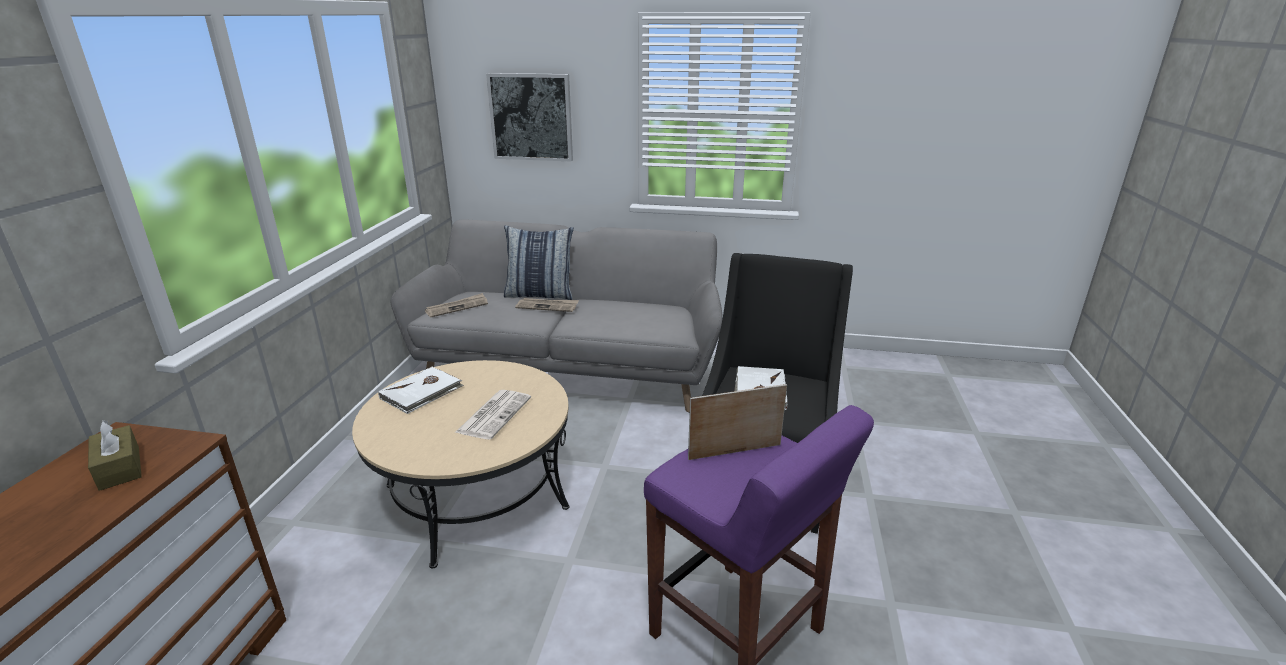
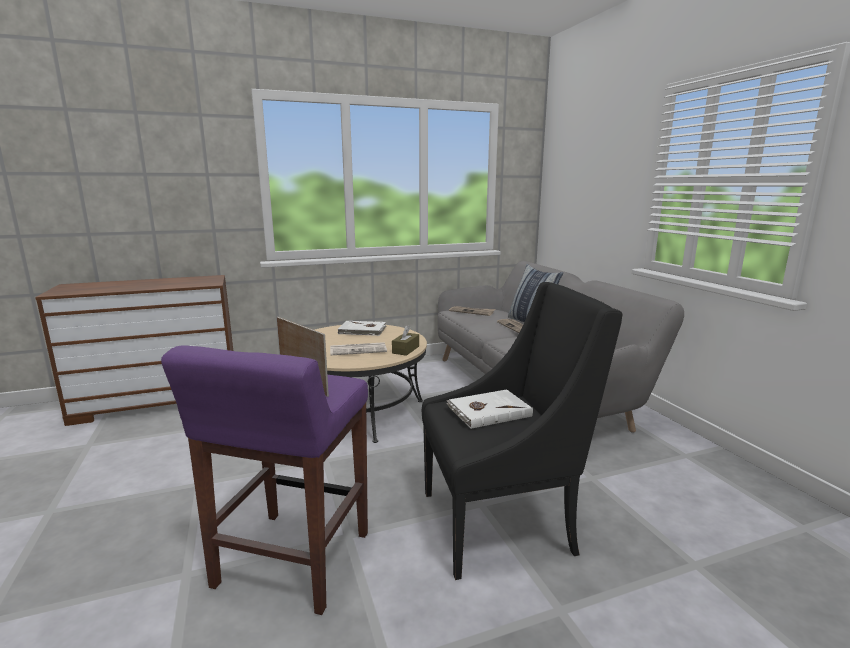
camera: 60 degrees right, 10 degrees down
(119, 468) = (190, 282): brown tissue box -> brown tissue box (405, 350)
(531, 117) = (585, 186): picture -> none

